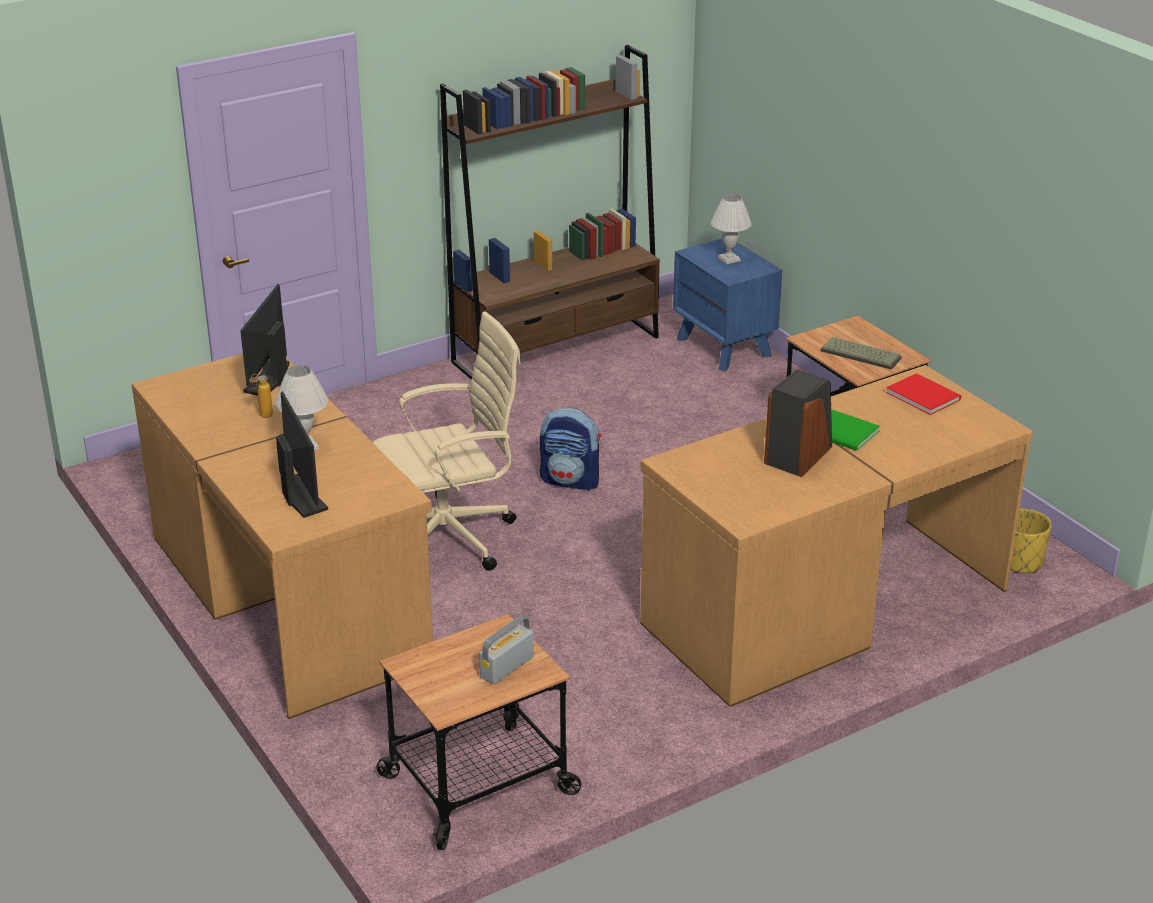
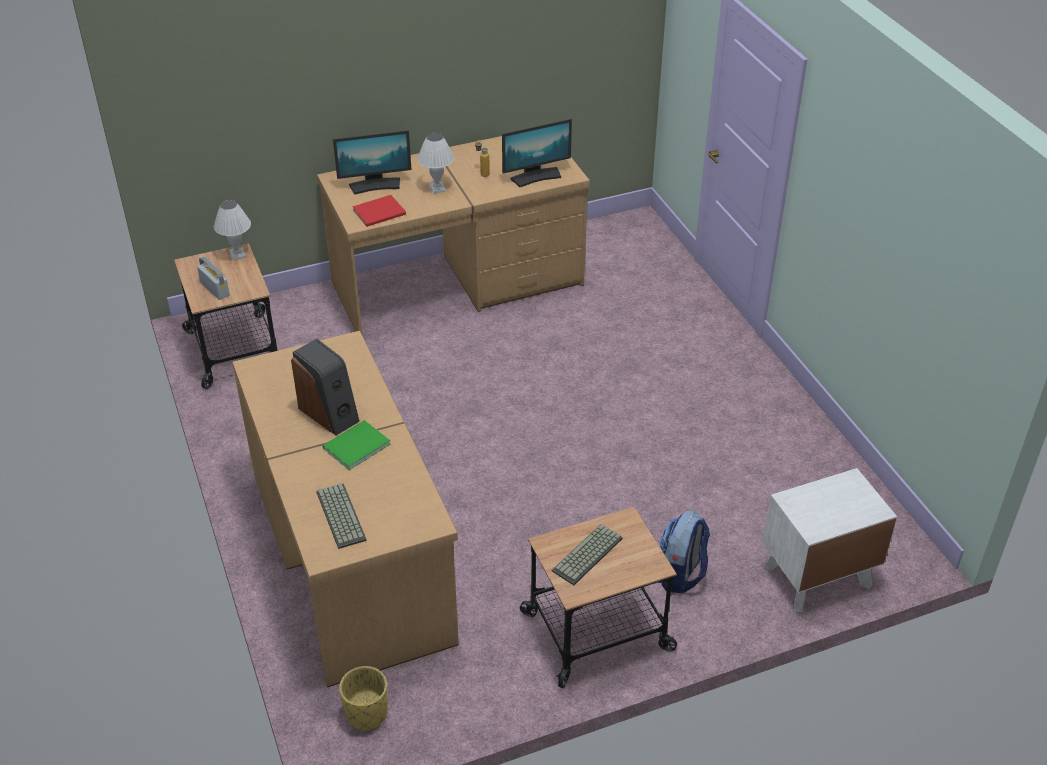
camera: 100 degrees right, 10 degrees up
(269, 379) = (536, 177): monitor -> monitor turned 135 degrees clockwise
(450, 537) = (510, 359): beige office chair -> none
(557, 350) = (812, 450): brown bookcase -> none
(571, 480) = (576, 432): backpack -> backpack (681, 574)
(724, 347) = (817, 576): blue nightstand -> white nightstand
(729, 259) = (834, 506): white table lamp -> white table lamp (237, 254)
(922, 395) = (400, 514): red book -> red book (381, 212)
(946, 426) = (339, 516): none -> keyboard

